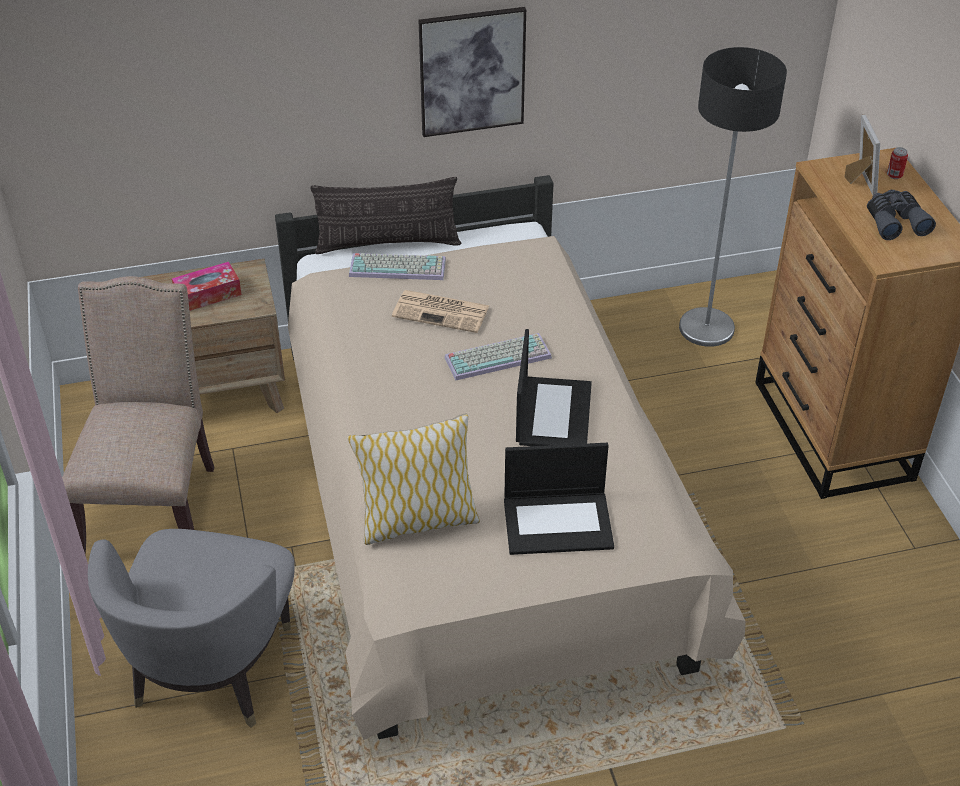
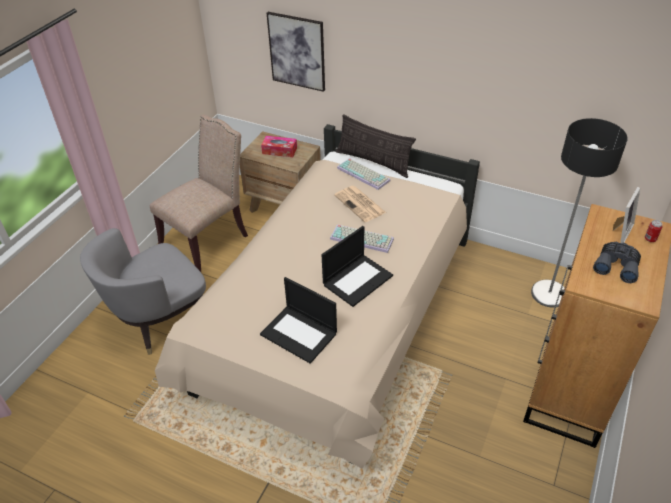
camera: 40 degrees right, 0 degrees up
(417, 521) = (239, 294): pillow -> none
(472, 71) = (442, 80): picture -> picture (297, 51)

